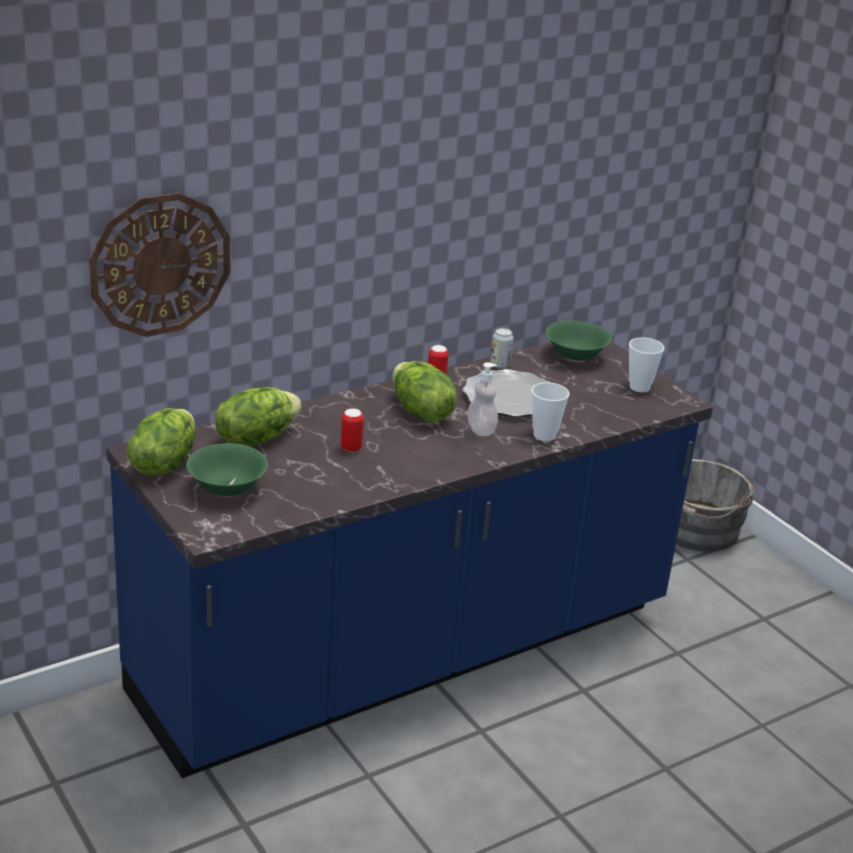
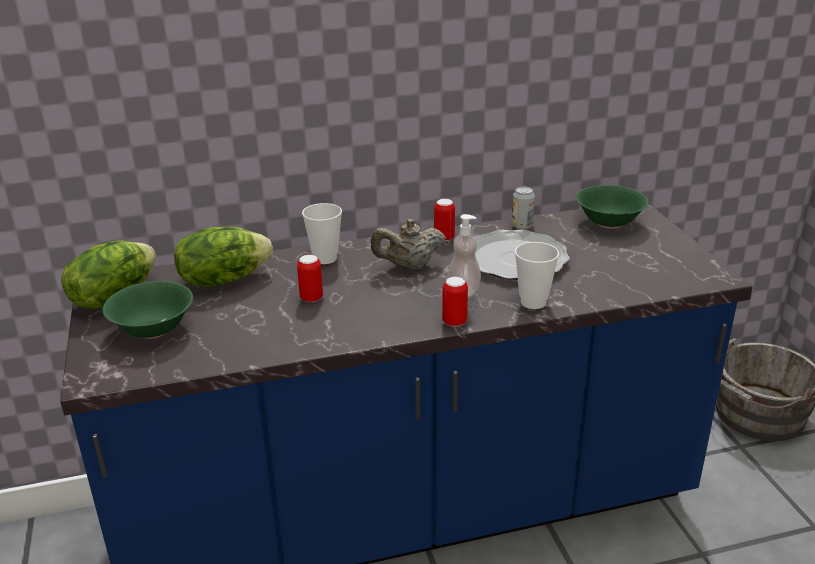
camera: 20 degrees right, 0 degrees up
(160, 264) = (113, 89): wall clock -> none
(420, 412) = (409, 267): lettuce -> beige teapot
(488, 458) = (454, 322): none -> can
(639, 387) = (669, 258): cup -> cup (325, 258)

